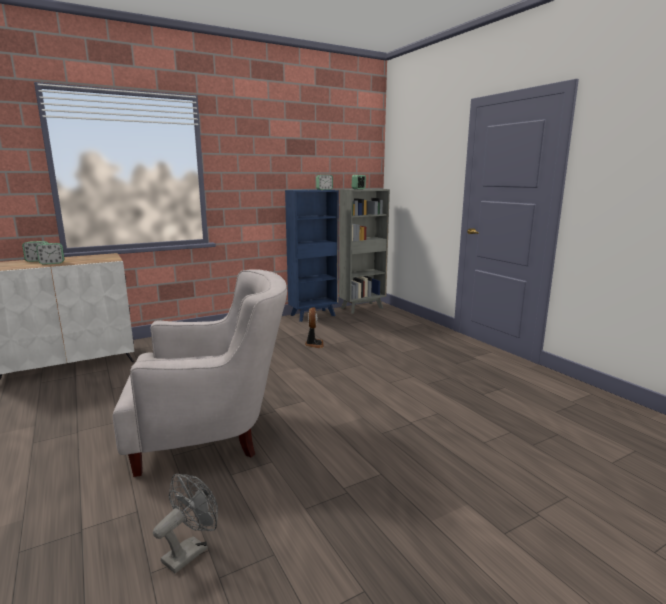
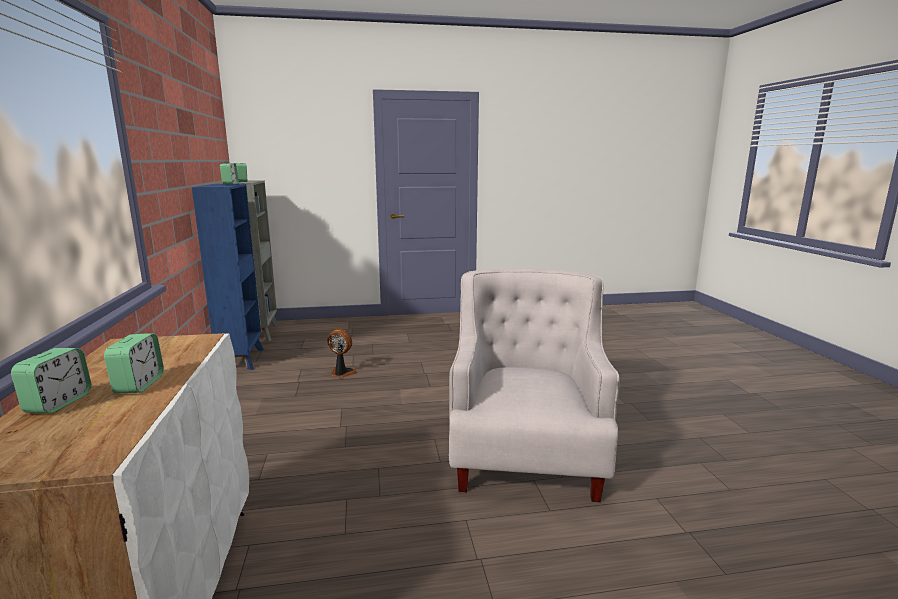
camera: 70 degrees left, 0 degrees up
(190, 551) = (703, 470): grey fan -> none

